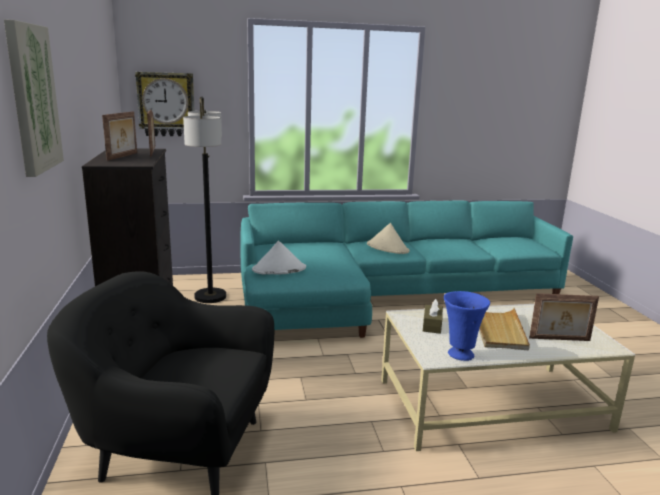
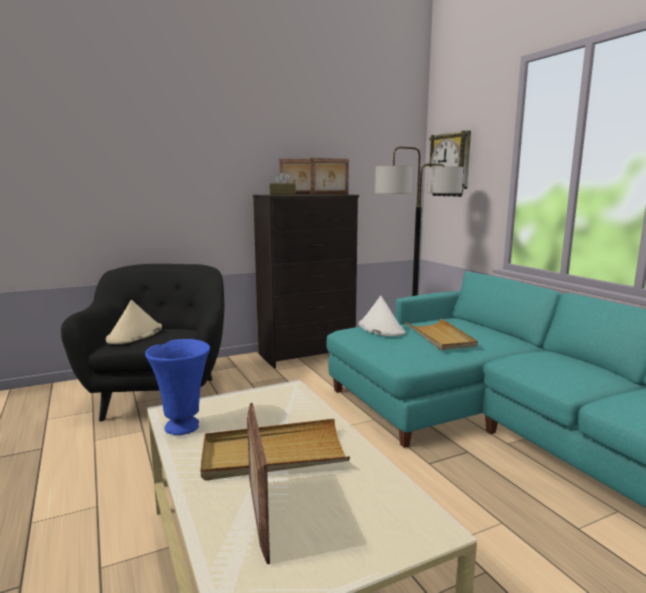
camera: 75 degrees right, 5 degrees down
(32, 98) = (180, 139): picture -> none
(315, 257) = (440, 337): none -> beige tray
(388, 248) = (553, 367): beige hat -> beige hat (134, 334)
(432, 325) = (267, 406): brown tissue box -> brown tissue box (282, 194)

